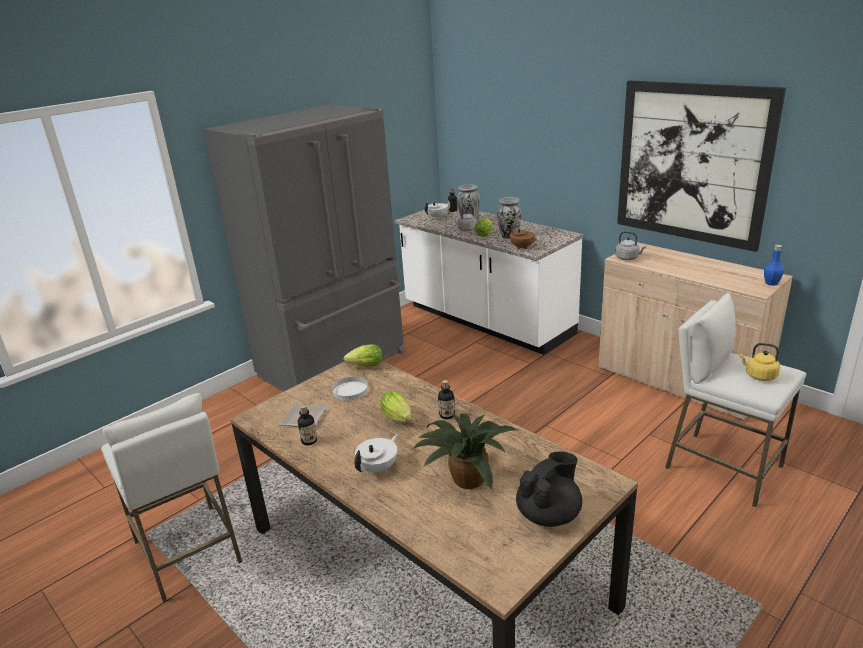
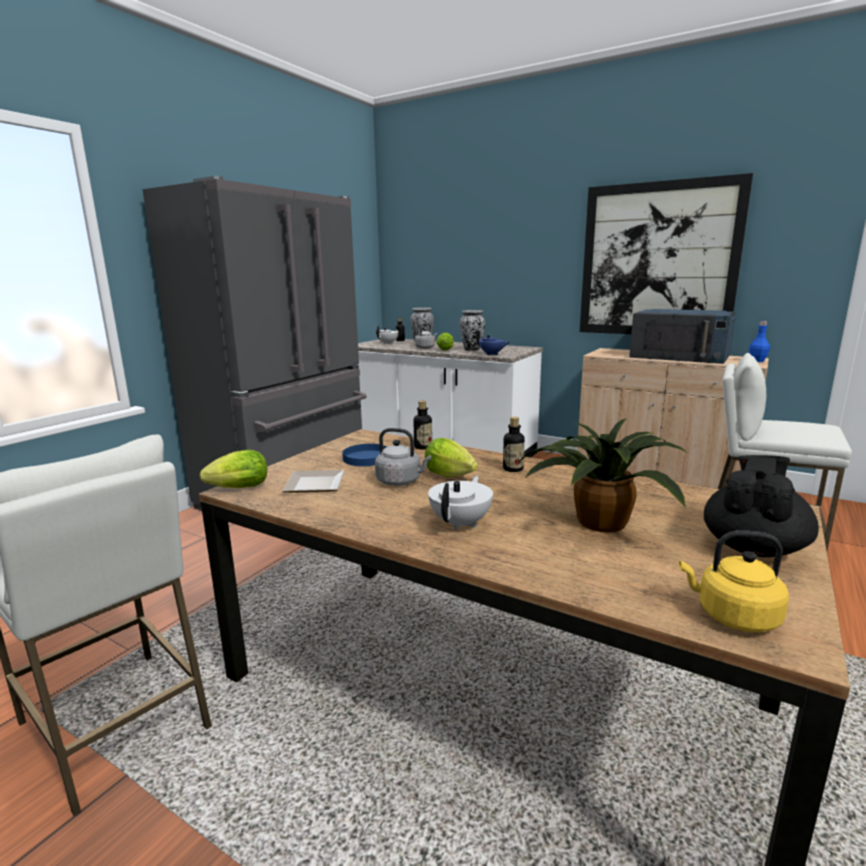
camera: 15 degrees left, 10 degrees down
(309, 441) = (335, 505): bottle -> bottle (423, 447)
(350, 391) = (367, 458): white plate -> blue plate
(364, 366) = (371, 439): lettuce -> lettuce (236, 489)
(522, 247) = (491, 354): brown teapot -> blue teapot
(628, 258) = (605, 354): grey kettle -> grey kettle (401, 481)
(700, 267) = (680, 356): none -> blue microwave
(759, 376) = (804, 429): yellow kettle -> yellow kettle (733, 616)

